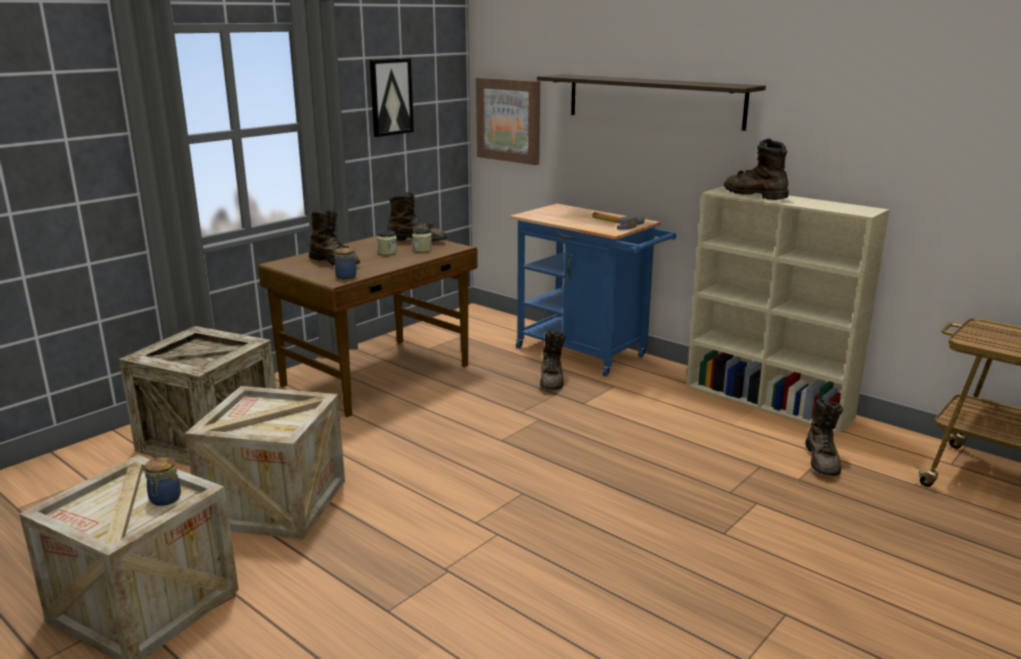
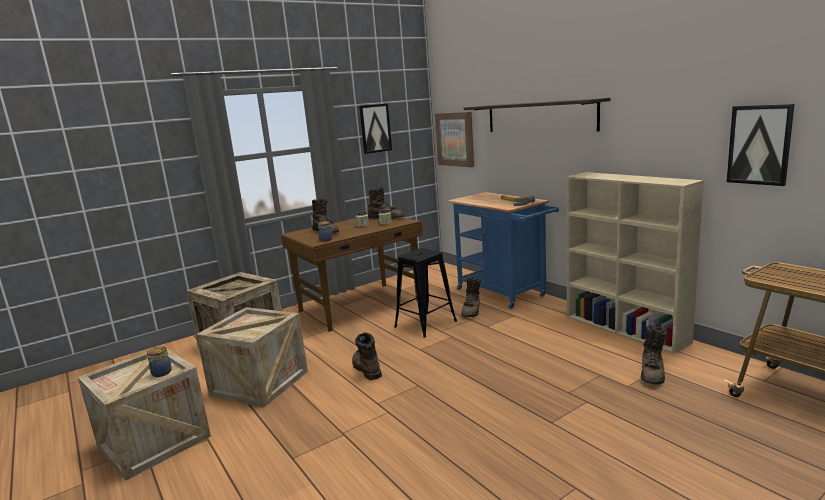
camera: 15 degrees right, 5 degrees down
(492, 402) = (425, 324): none -> black stool
(753, 194) = (603, 176): brown boot -> brown boot (366, 369)
(964, 169) = (759, 145): none -> picture

